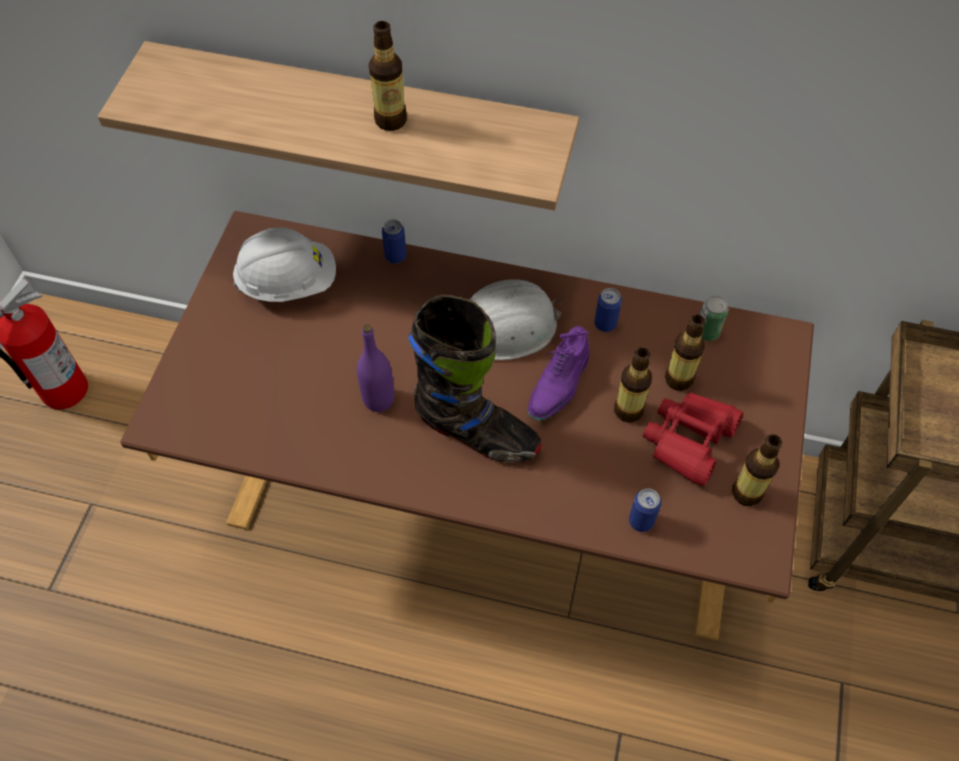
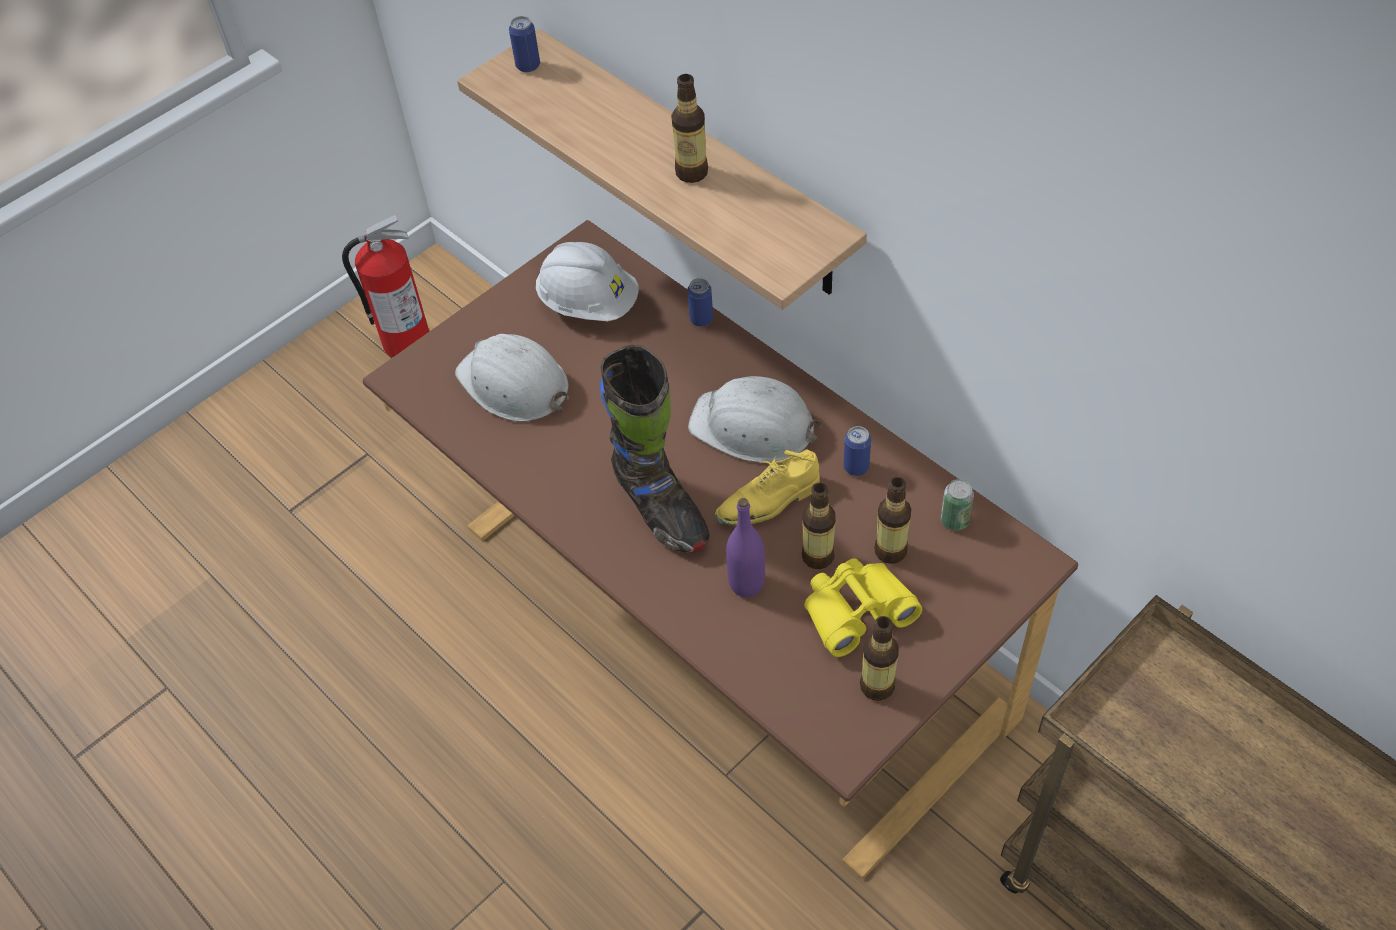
camera: 35 degrees right, 5 degrees down
(271, 383) = (514, 384): none -> white hard hat
(378, 399) = (595, 440): purple bottle -> purple bottle (746, 583)
(559, 384) = (768, 502): purple shoe -> yellow shoe
(641, 521) = (754, 659): can -> can (528, 66)
(689, 440) = (856, 611): red binoculars -> yellow binoculars

